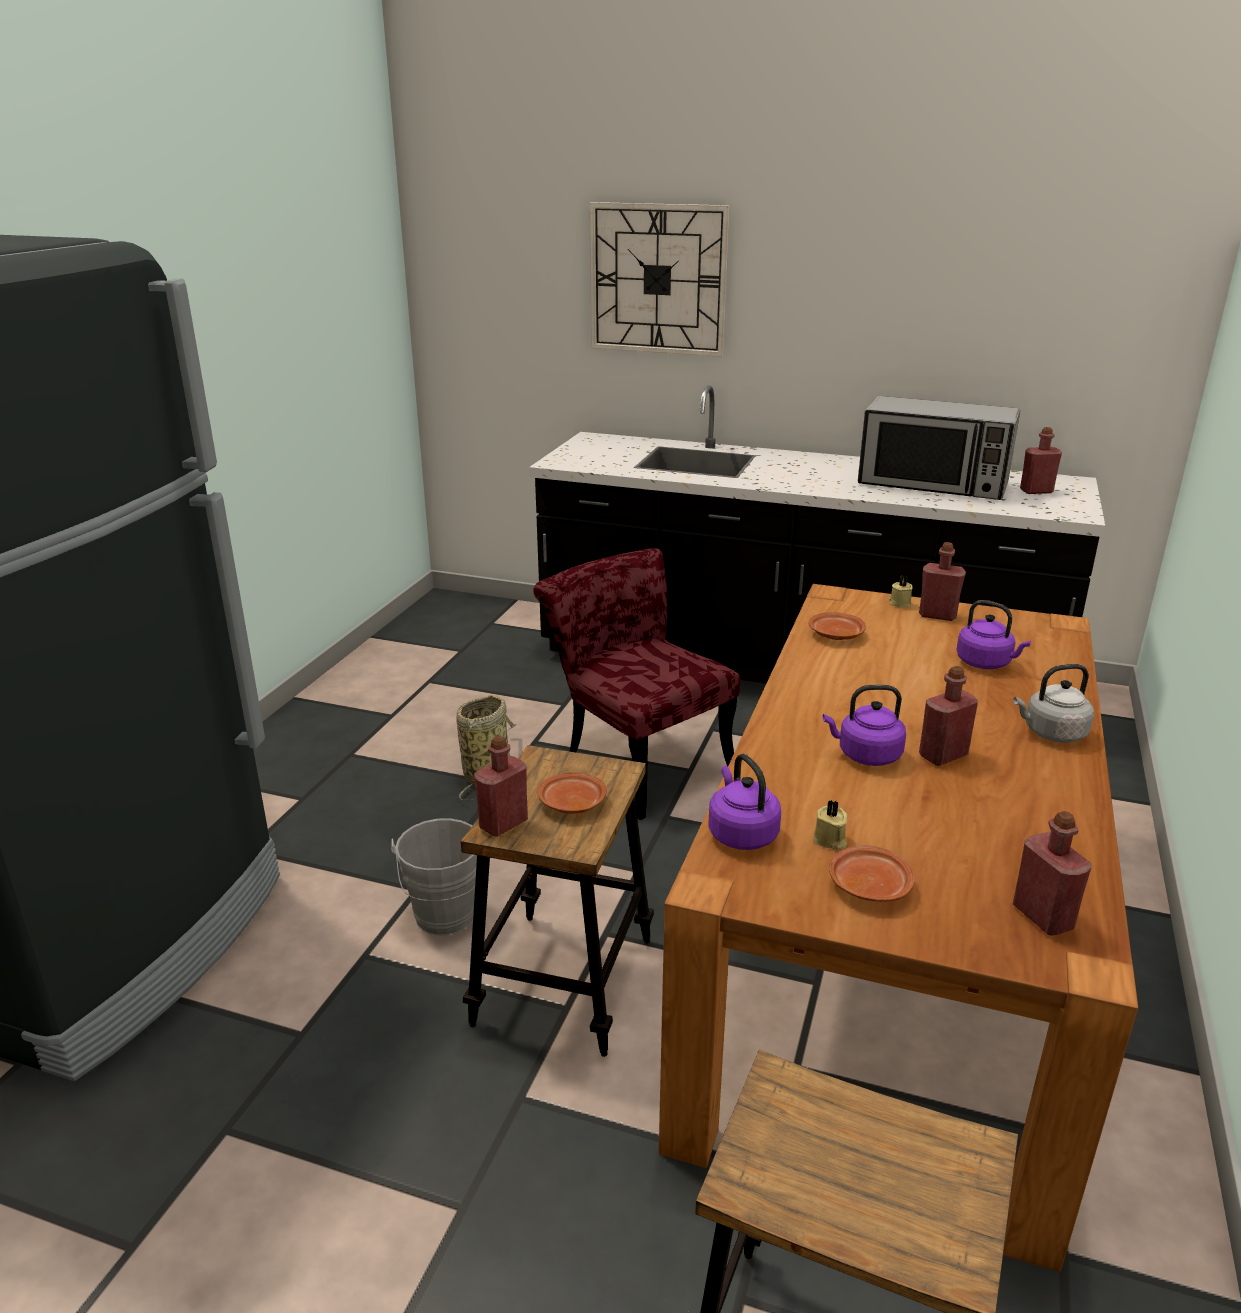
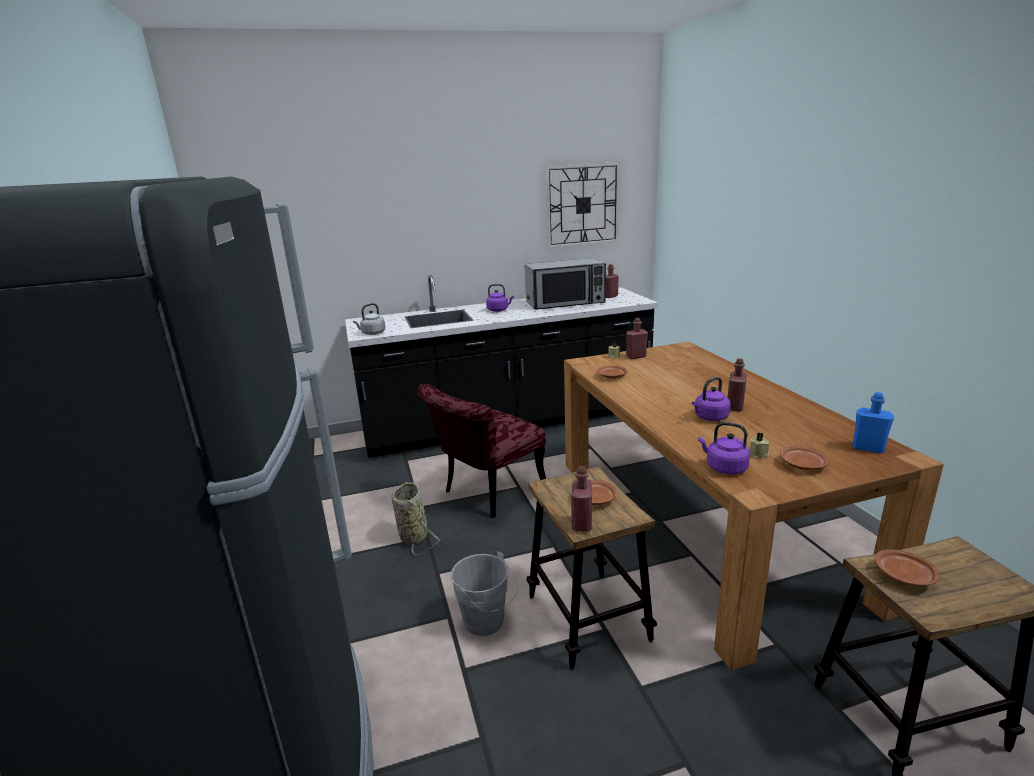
camera: 35 degrees left, 5 degrees down
(637, 761) = (487, 494): red chair -> red chair turned 60 degrees counterclockwise
(658, 279) = (382, 218): wall clock -> wall clock (582, 205)
(804, 1123) = (905, 576): none -> brown plate
(986, 663) = (686, 368): purple kettle -> purple kettle (499, 310)
(1043, 917) = (868, 448): red bottle -> blue bottle
(1051, 733) = (752, 385): grey kettle -> grey kettle (372, 333)

